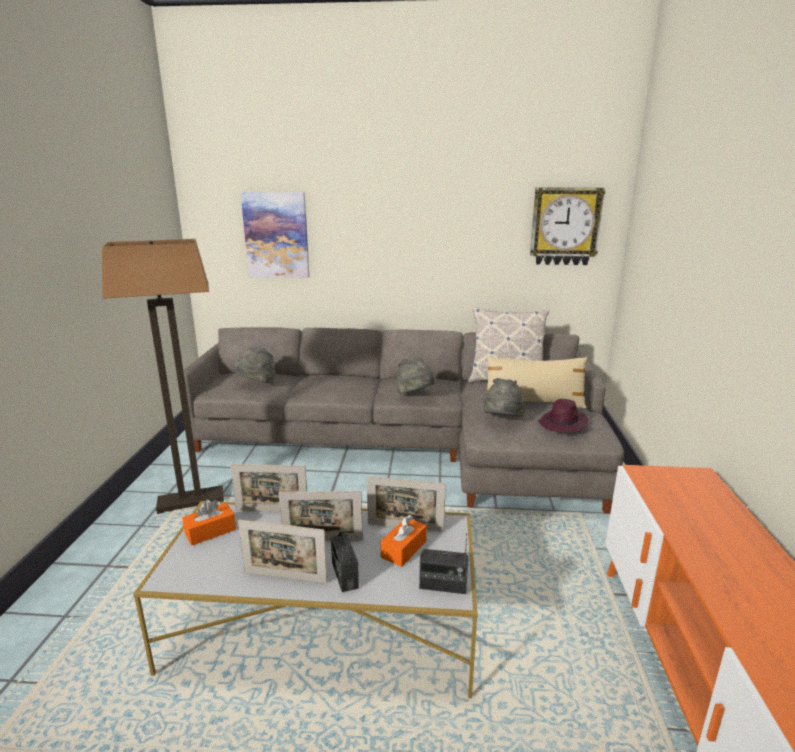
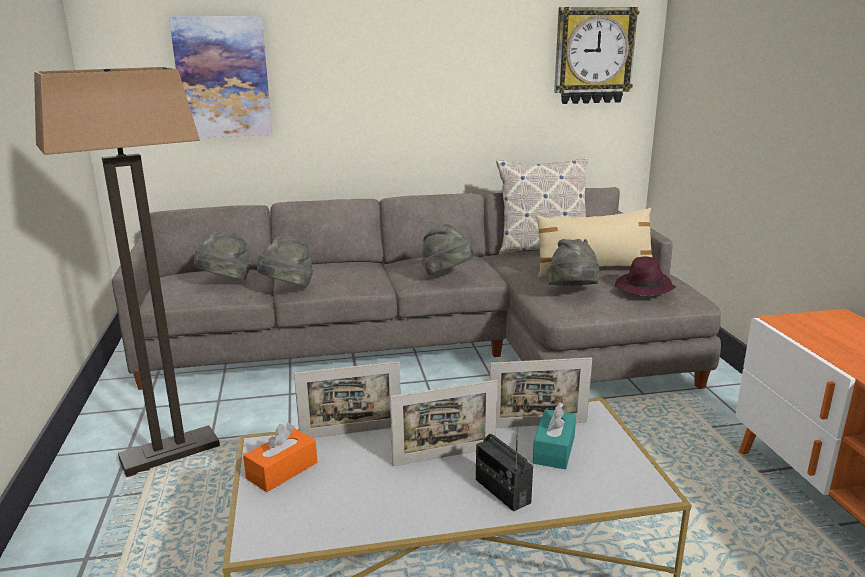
camera: 15 degrees left, 0 degrees up
(285, 577) = (427, 507): picture frame -> none
(296, 392) = (287, 288): none -> grey hat
(404, 549) = (554, 449): orange tissue box -> turquoise tissue box
(443, 585) = (630, 481): radio -> none

